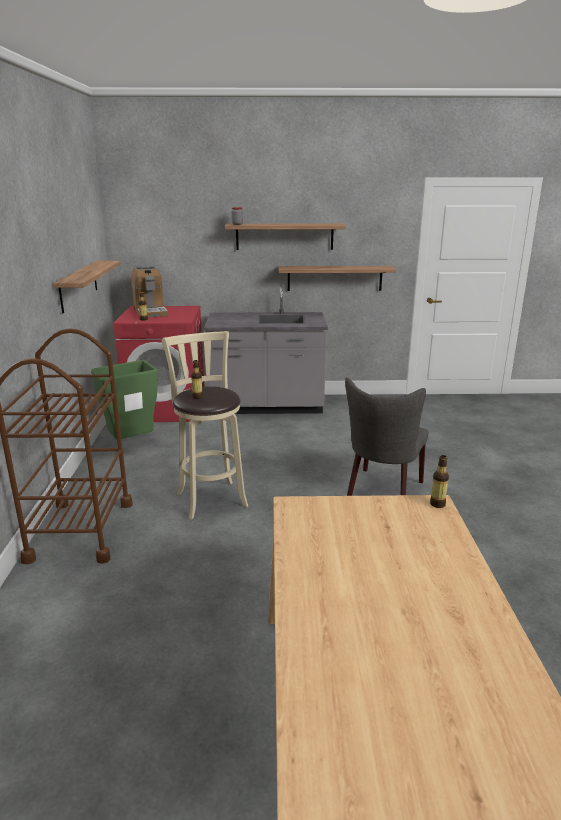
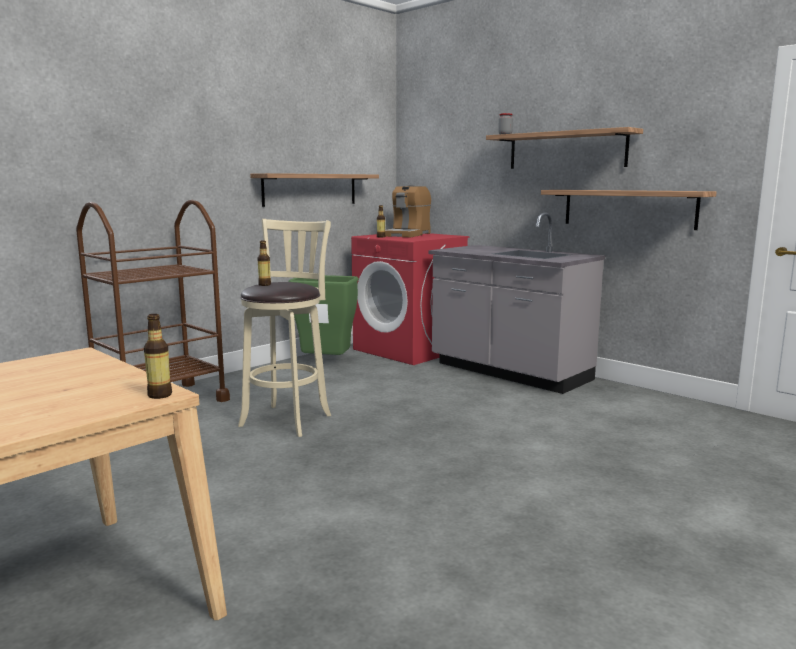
camera: 45 degrees right, 10 degrees down
(382, 493) = (456, 483): grey chair -> none

